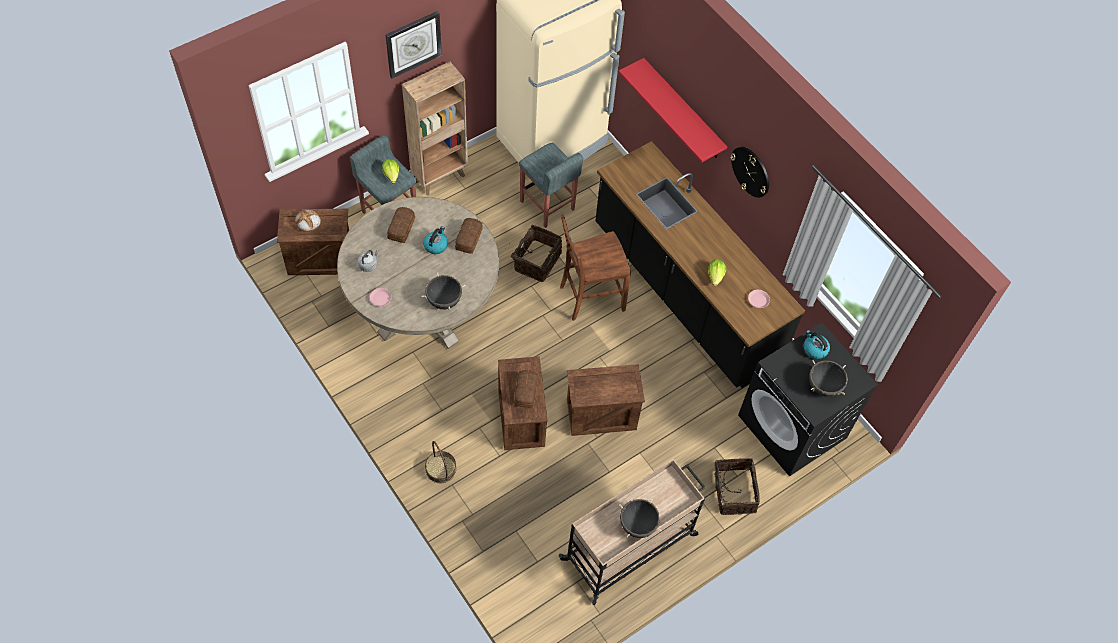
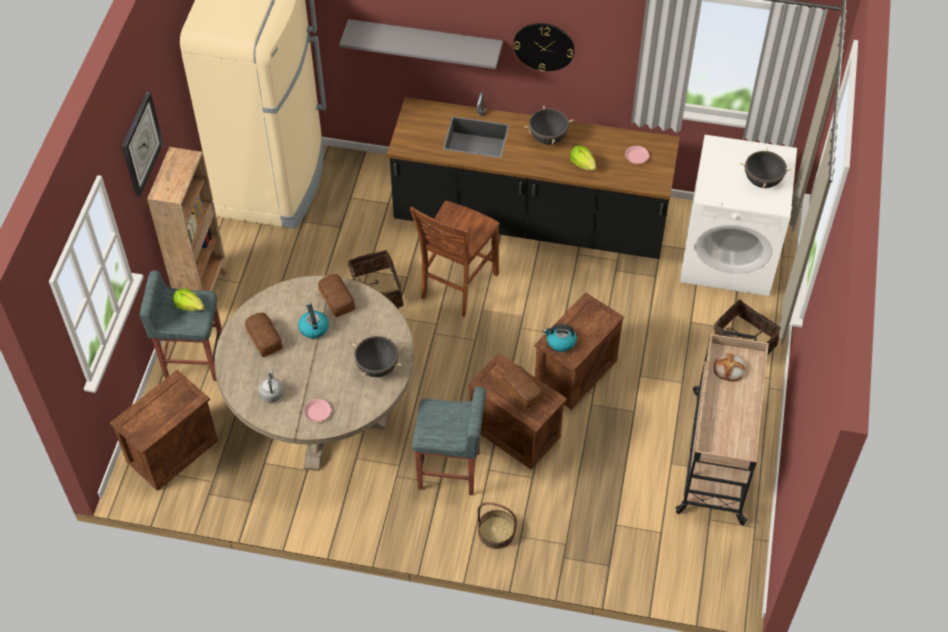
camera: 40 degrees left, 5 degrees down
(307, 222) = (152, 411): bread -> bread (729, 369)
(547, 206) = (332, 240): grey stool -> grey stool (450, 471)
(638, 525) = (740, 410): black cooking pot -> black cooking pot (548, 138)
(683, 110) = (425, 41): red shelf -> grey shelf
(793, 427) = (729, 256): black washing machine -> white washing machine
(814, 349) = (723, 158): kettle -> kettle (560, 342)

